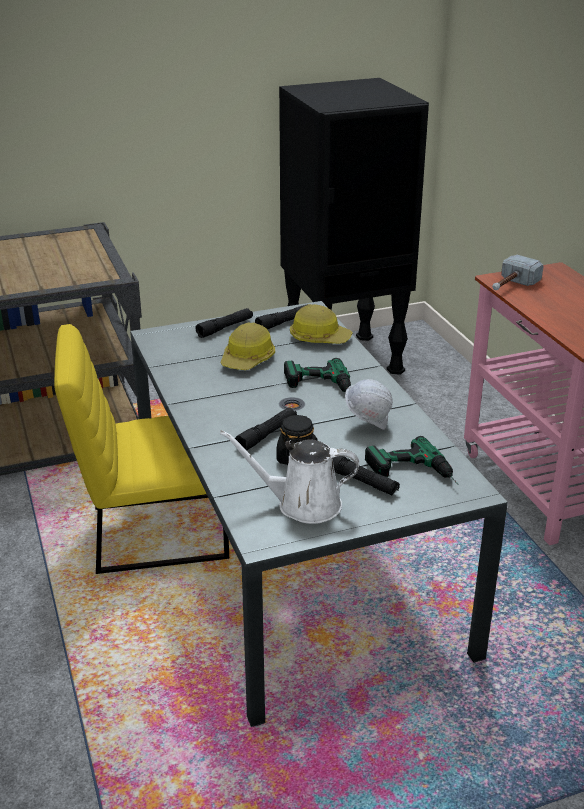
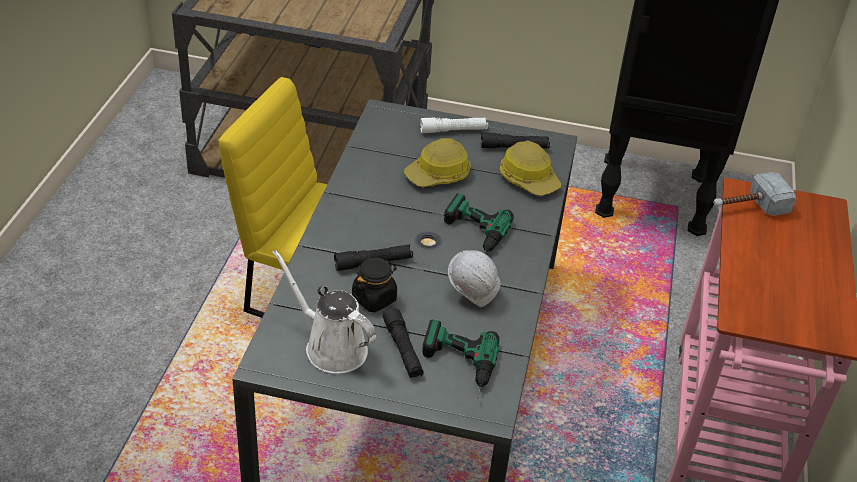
camera: 30 degrees right, 10 degrees up
(225, 328) = (453, 130): black flashlight -> white flashlight

